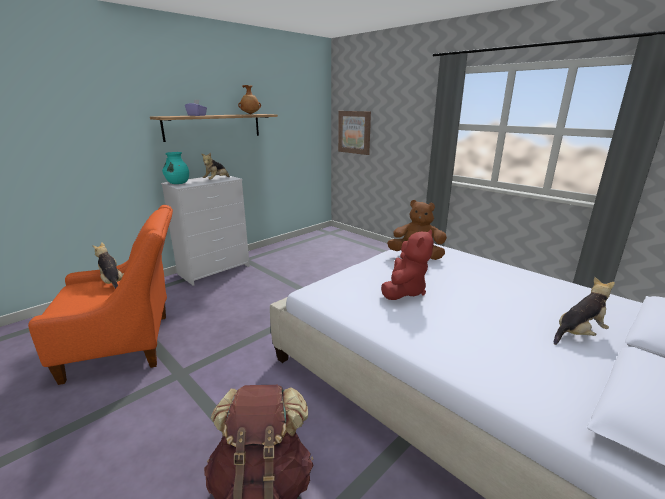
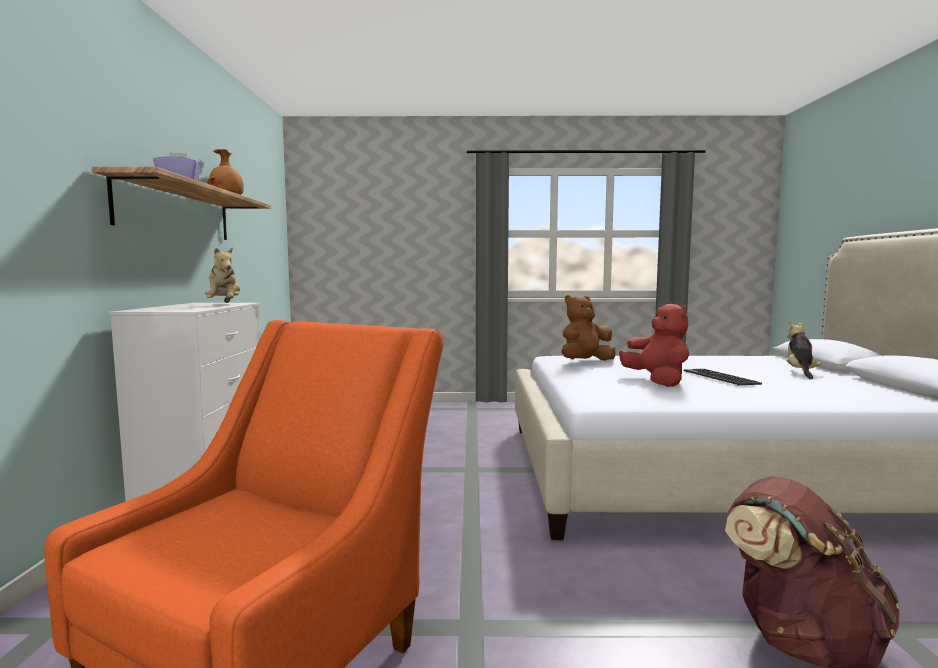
camera: 45 degrees left, 15 degrees down
(113, 283) = (214, 509): plush toy -> none
(178, 183) = (159, 309): turquoise vase -> none
(354, 132) = (338, 248): picture -> none
(464, 307) = (721, 377): none -> keyboard

